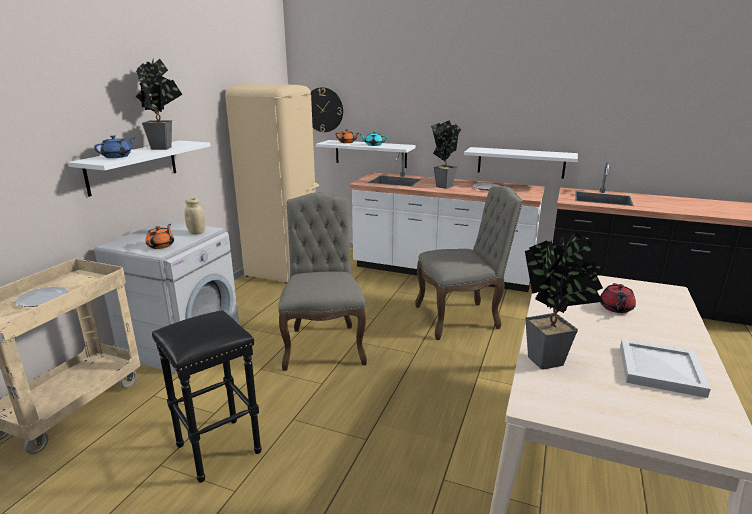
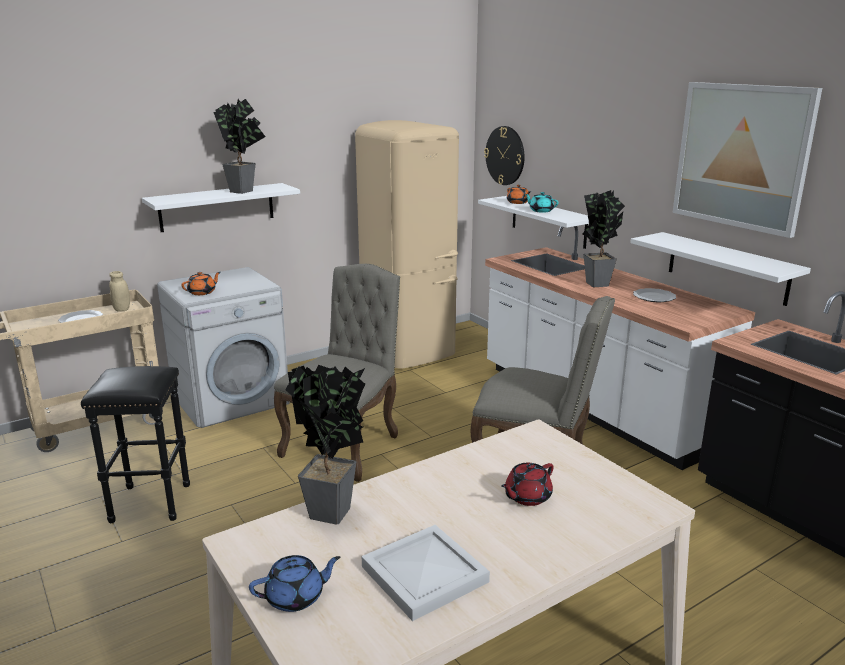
camera: 35 degrees right, 0 degrees up
(117, 157) = (185, 197): blue teapot -> blue teapot (296, 597)
(196, 233) = (249, 286): beige jar -> beige jar (122, 309)
(526, 90) = (741, 156): none -> picture

